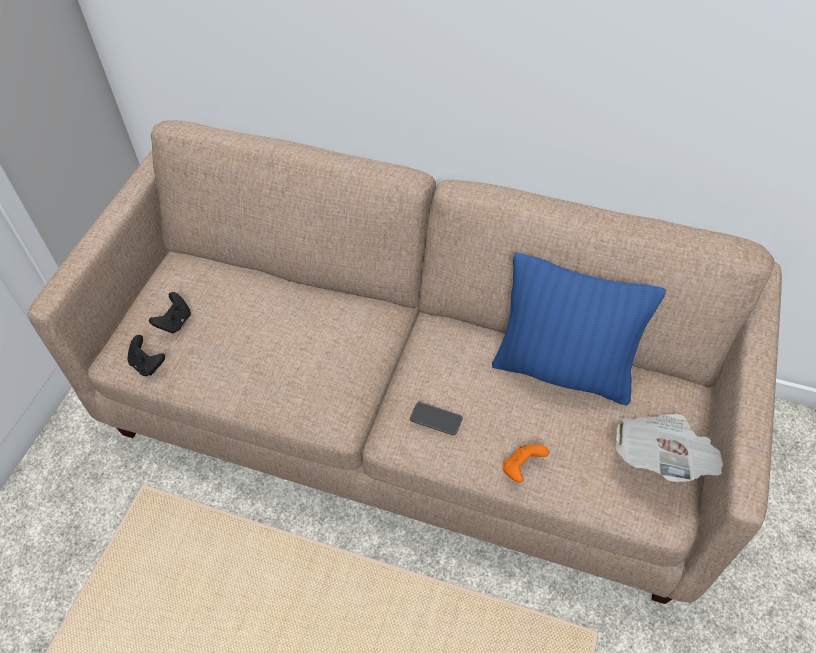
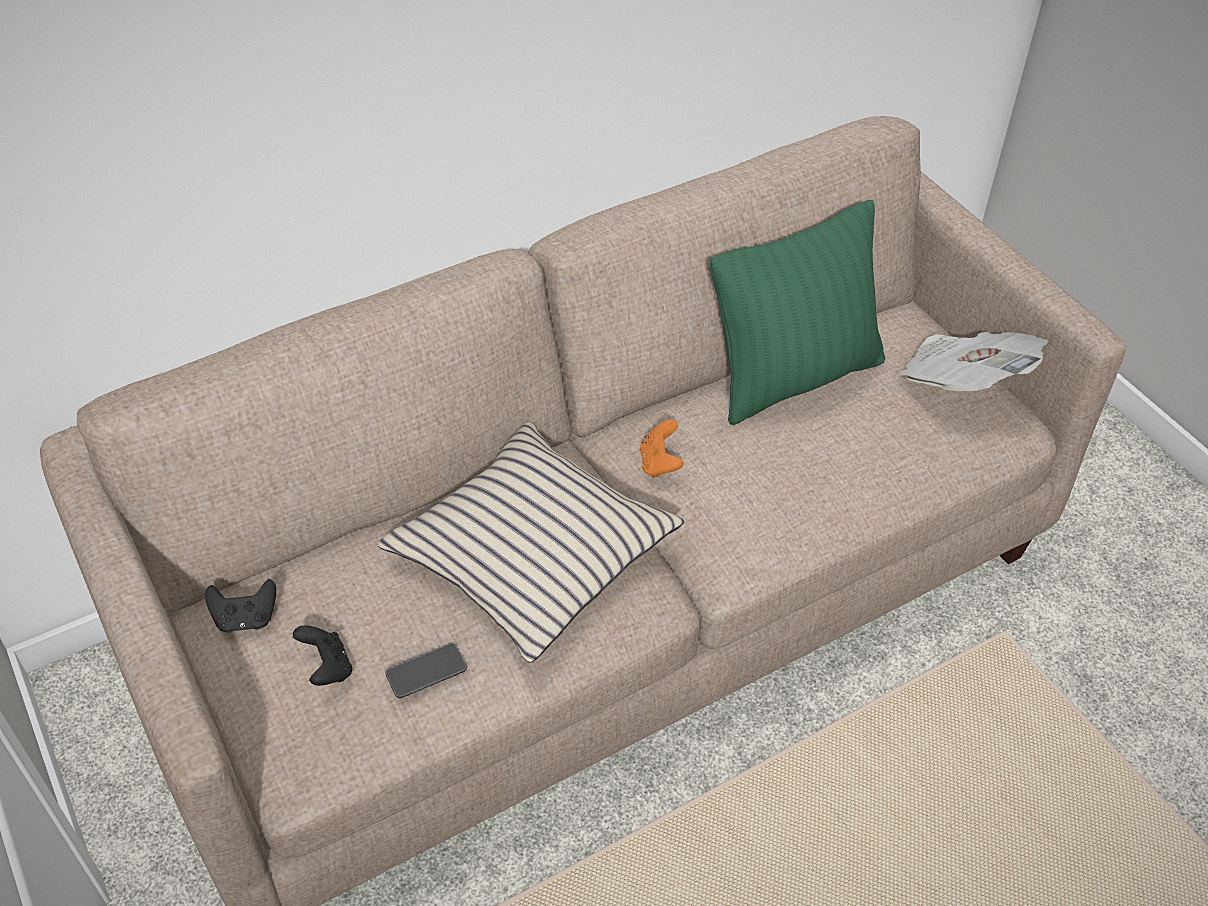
camera: 50 degrees left, 5 degrees down
(147, 364) = (356, 742): black game controller -> black game controller (246, 618)
(312, 345) = (531, 553): none -> beige pillow
(436, 419) = (749, 513): phone -> phone (426, 671)
(521, 468) = (875, 488): orange game controller -> orange game controller (660, 463)
(563, 370) = (793, 377): blue pillow -> green pillow

